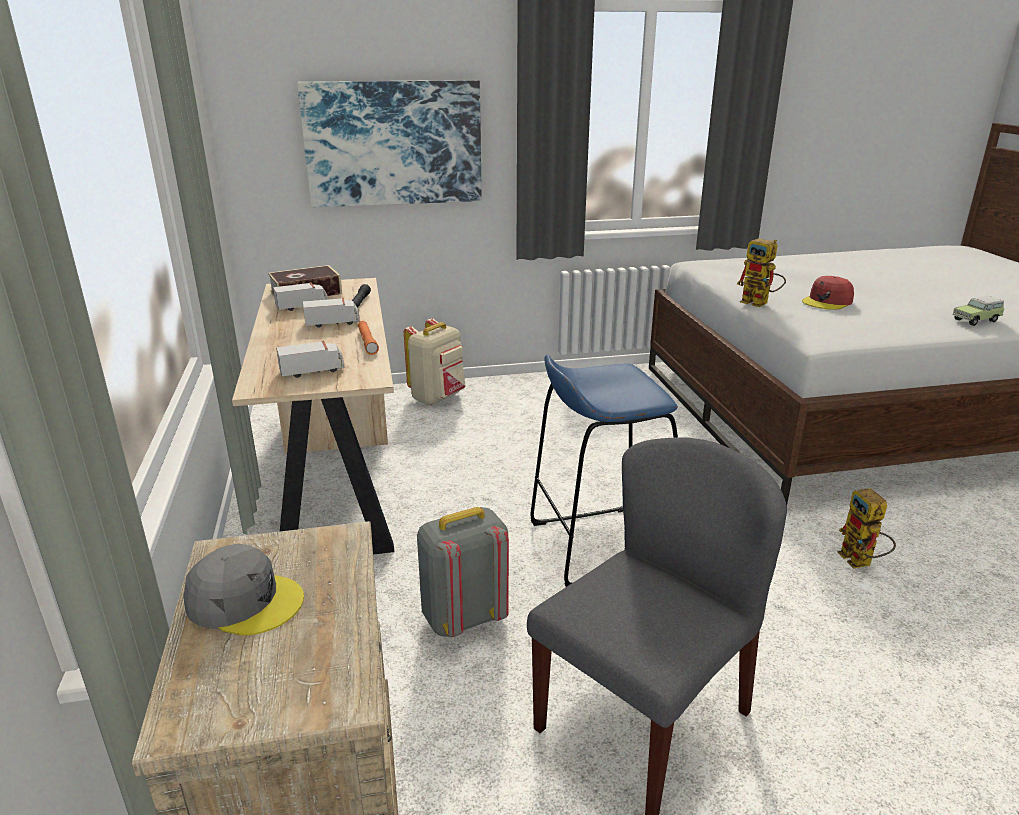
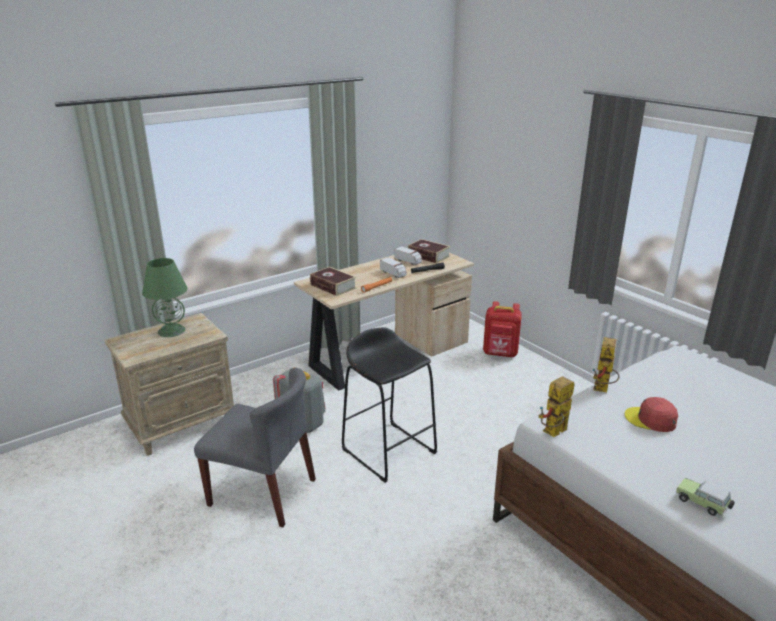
camera: 65 degrees right, 0 degrees up
(245, 601) = (172, 330): grey cap -> green table lamp
(313, 371) = (333, 286): toy truck -> book
(393, 143) = (522, 187): picture -> none
(438, 398) = (500, 354): beige backpack -> red backpack
(599, 545) = (389, 450): blue stool -> black stool
(861, 562) = (451, 566): toy robot -> toy robot (553, 433)

